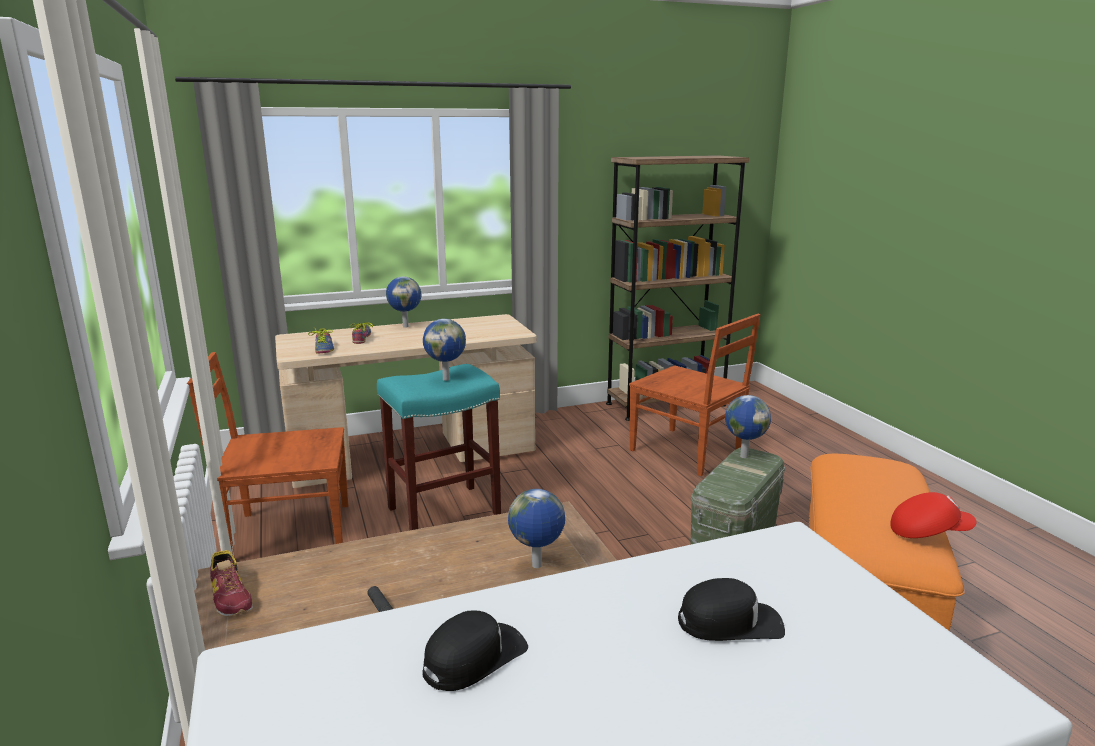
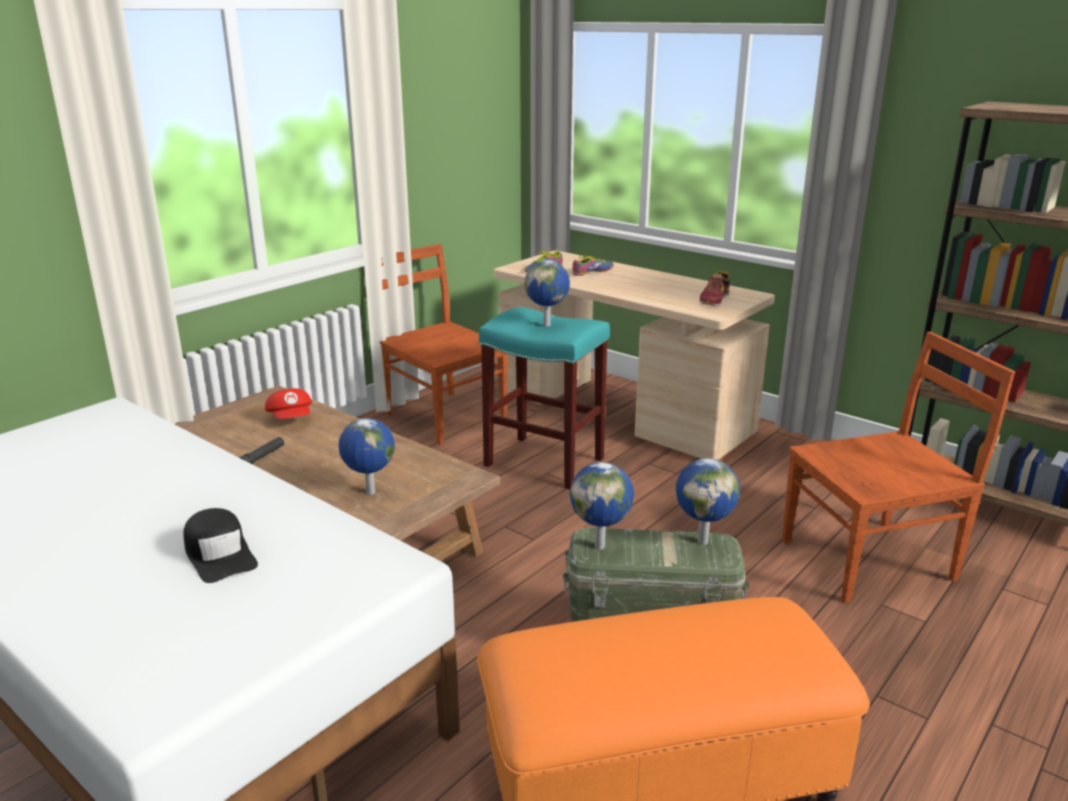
camera: 60 degrees right, 5 degrees up
(230, 596) = (253, 405): shoe -> shoe (714, 299)
(405, 326) = (652, 274): globe -> globe (601, 546)
(474, 657) = (135, 468): black cap -> none
(687, 452) = (871, 559): brown chair -> brown chair turned 120 degrees counterclockwise
(928, 532) = (593, 700): red cap -> red cap (291, 419)

